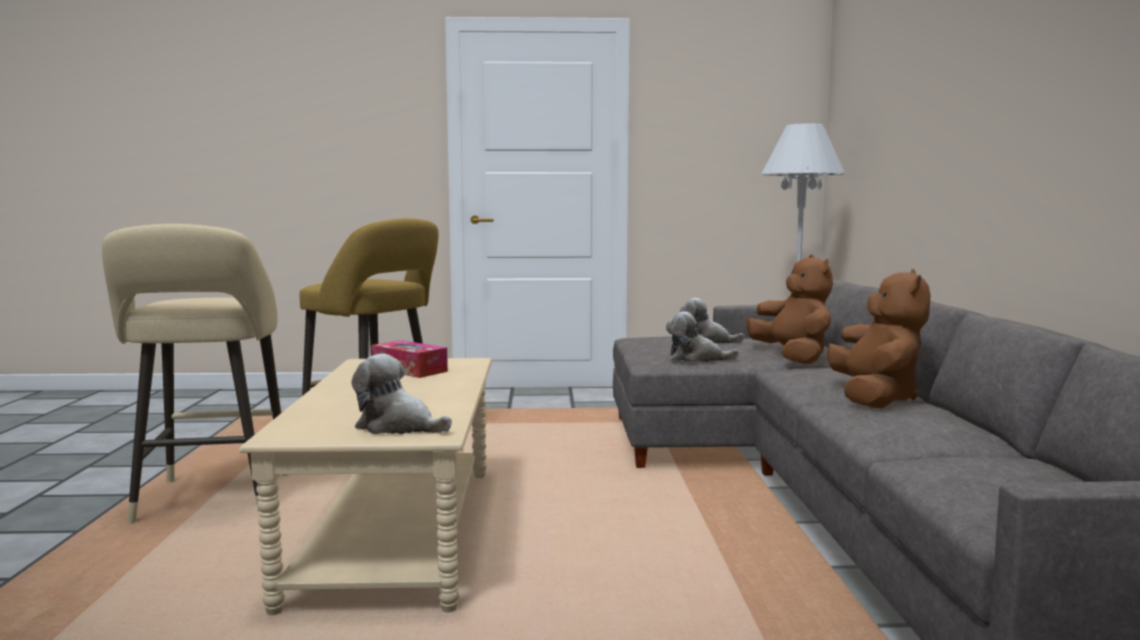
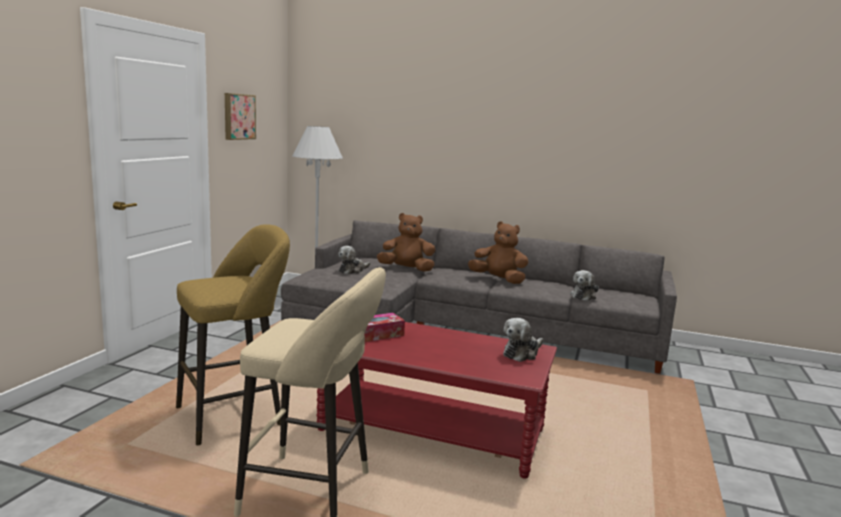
camera: 70 degrees left, 5 degrees up
(396, 533) = (432, 431): beige coffee table -> red coffee table
(696, 122) = (238, 116): none -> picture
(696, 359) = (388, 282): plush toy -> plush toy (584, 296)

